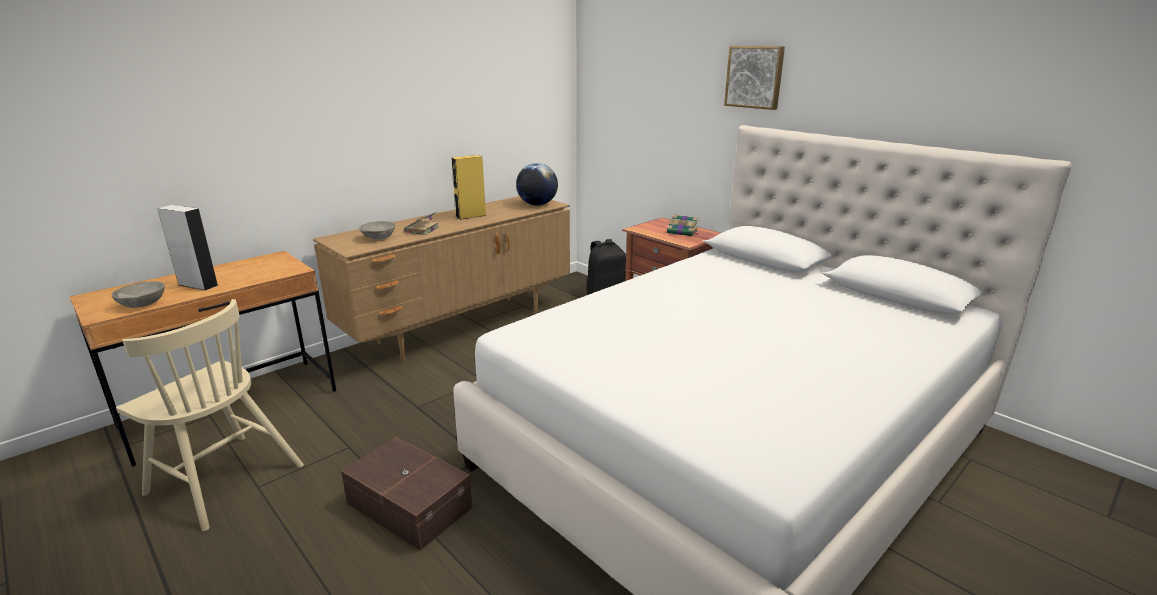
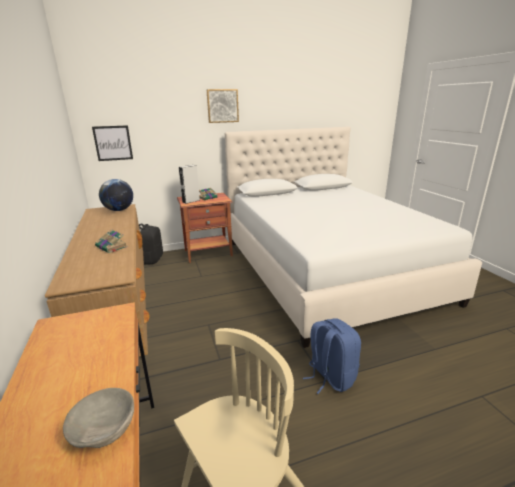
camera: 65 degrees left, 0 degrees up
(198, 285) = (83, 381): grey speaker -> grey speaker (191, 201)
(379, 238) = (104, 264): grey bowl -> none
(410, 504) = (330, 376): brown storage box -> blue backpack
(471, 216) = (107, 229): yellow speaker -> none
(608, 118) = (113, 143): none -> picture

